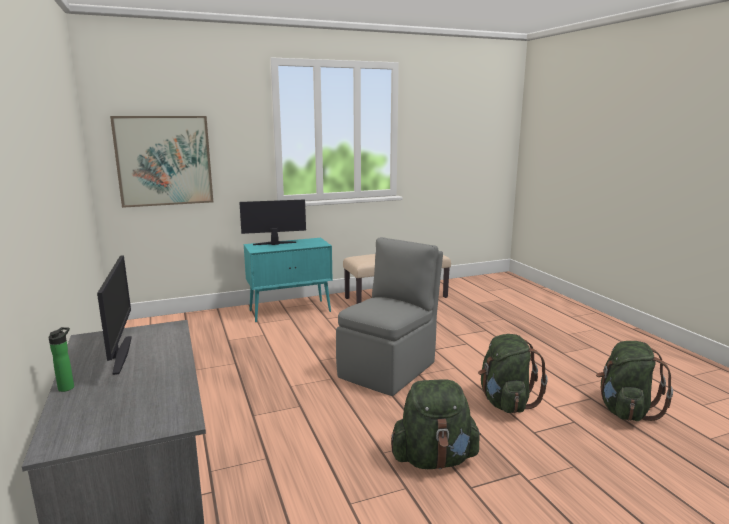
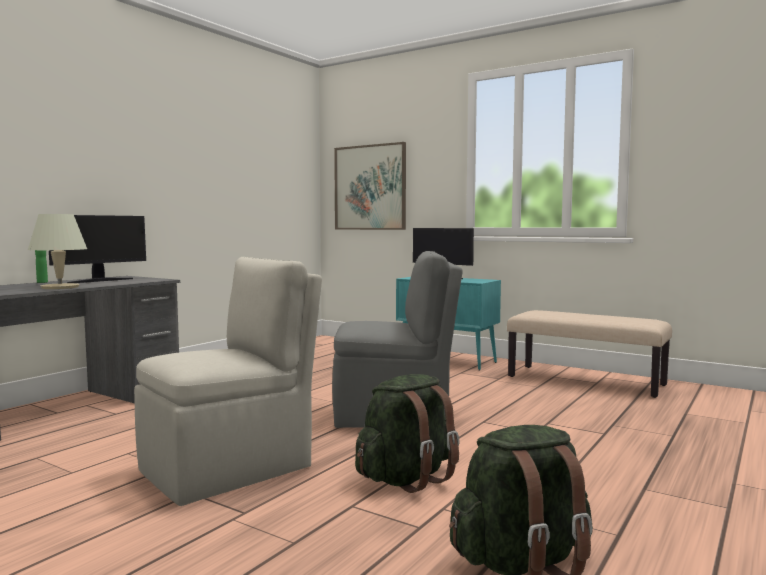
camera: 55 degrees right, 10 degrees down
(165, 382) = (60, 287): none -> beige table lamp
(434, 459) = (230, 468): green backpack -> beige chair

